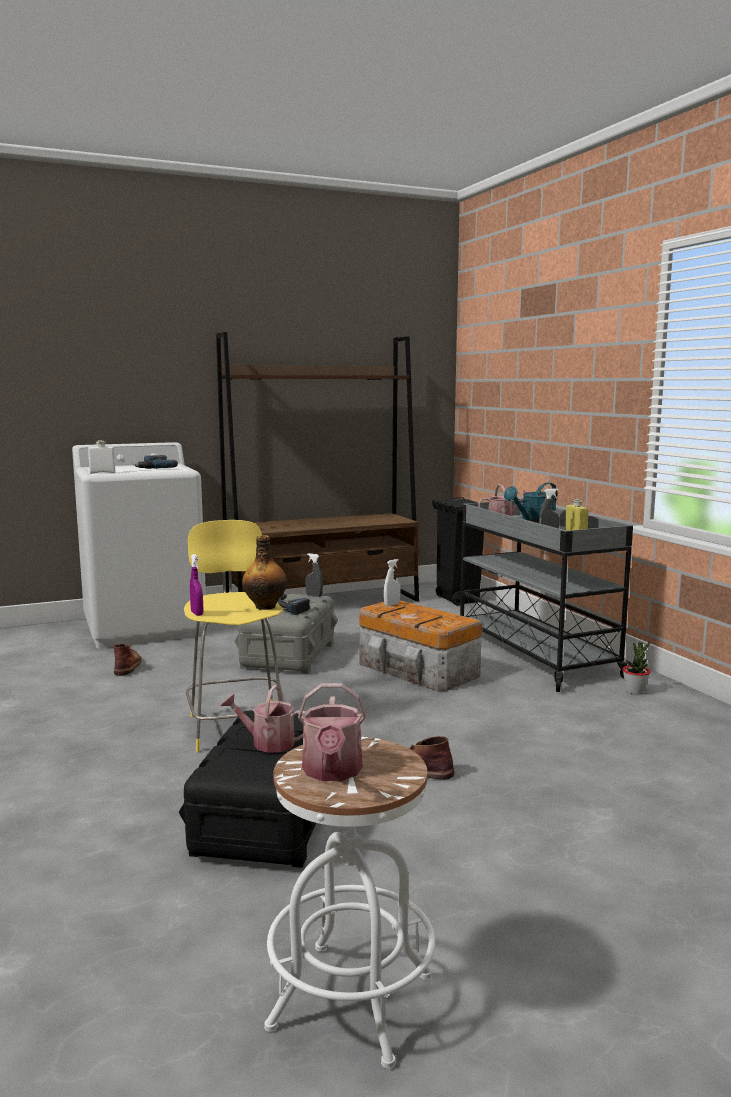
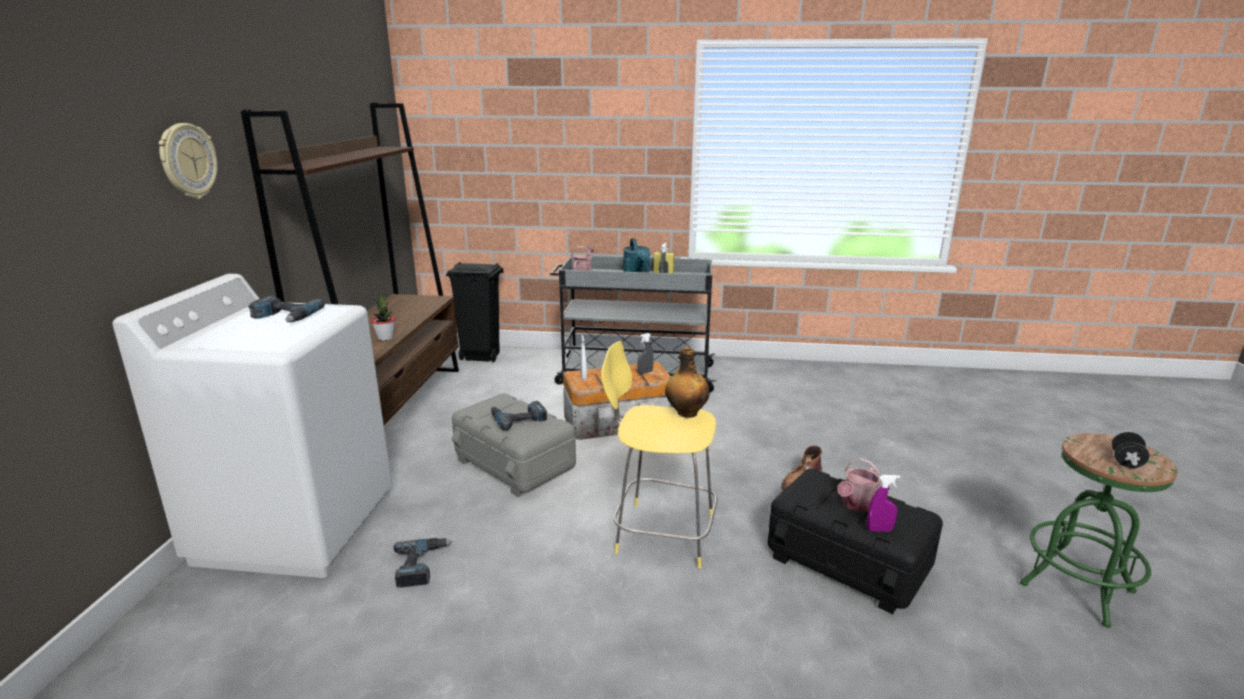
camera: 60 degrees left, 10 degrees up
(102, 473) = (277, 345): white bottle -> none
(127, 666) = (421, 565): brown boot -> power drill
(164, 364) = (187, 161): none -> wall clock
(197, 613) = (682, 445): purple spray bottle -> purple spray bottle (879, 529)
(314, 596) = (496, 398): grey spray bottle -> grey spray bottle (645, 372)
(332, 772) = (1126, 461): watering can -> black dumbbell
(351, 1001) = (1077, 587): white stool -> green stool
(635, 691) = (730, 372): potted plant -> potted plant (385, 338)

